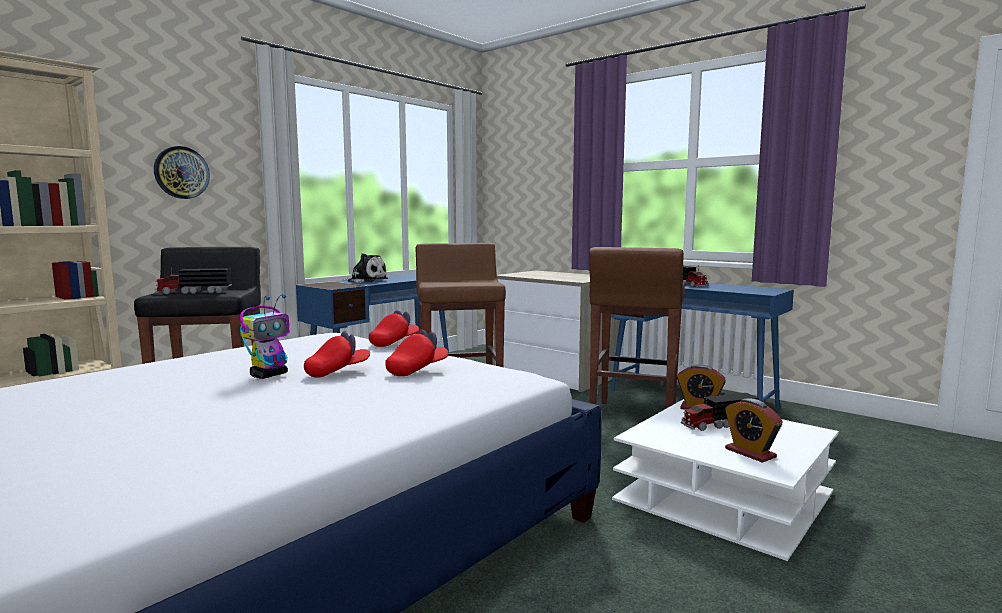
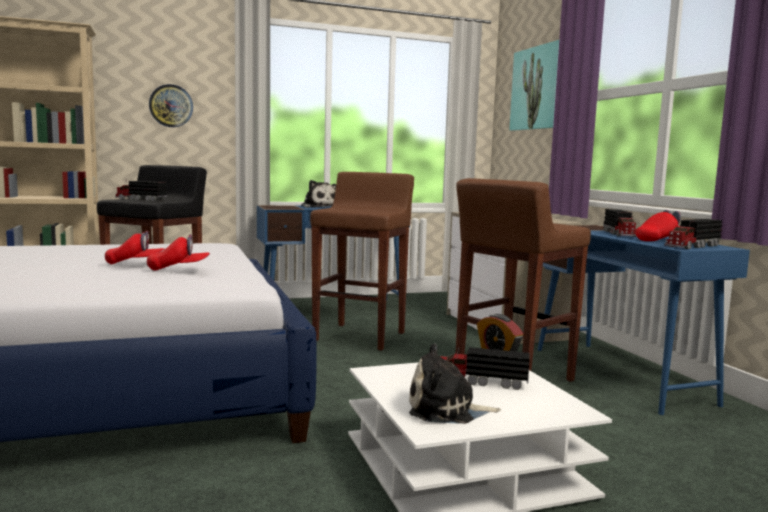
camera: 30 degrees right, 0 degrees up
(269, 375) = (93, 259): toy robot -> none
(394, 342) = (238, 253): red cap -> red cap (660, 240)
(539, 158) = (536, 88): none -> picture
(750, 453) = (446, 410): alarm clock -> plush toy
(761, 290) = (692, 246): none -> toy truck

